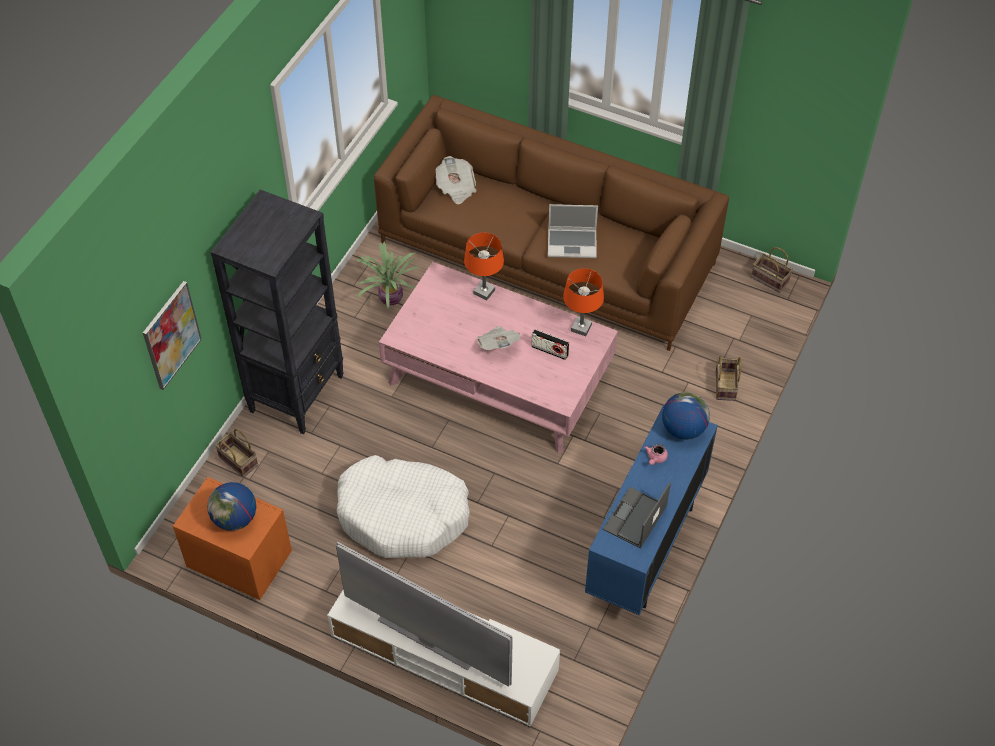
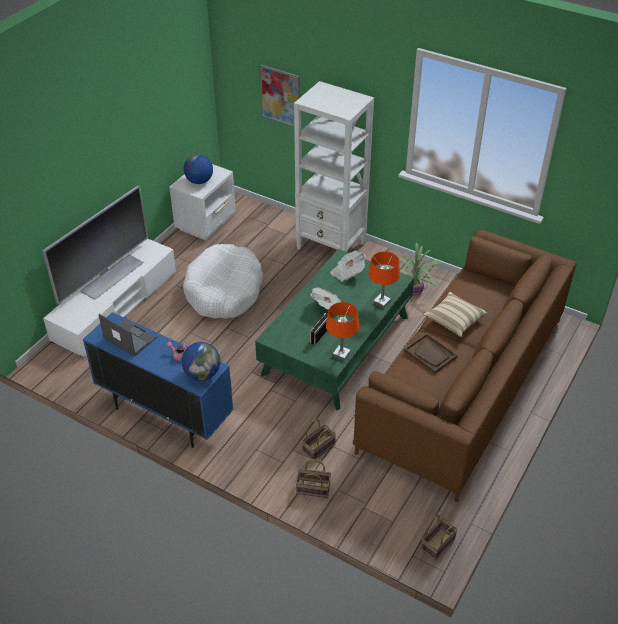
camera: 95 degrees right, 10 degrees down
(237, 461) = (280, 221): basket -> basket (318, 447)
(240, 561) = (207, 223): orange nightstand -> white nightstand
(297, 393) = (331, 246): black bookcase -> white bookcase
(456, 188) = (489, 290): newspaper -> newspaper (347, 273)
(499, 377) = (336, 345): pink coffee table -> green coffee table
(512, 222) = (454, 320): none -> beige pillow
(572, 243) = (430, 354): laptop -> brown tray

